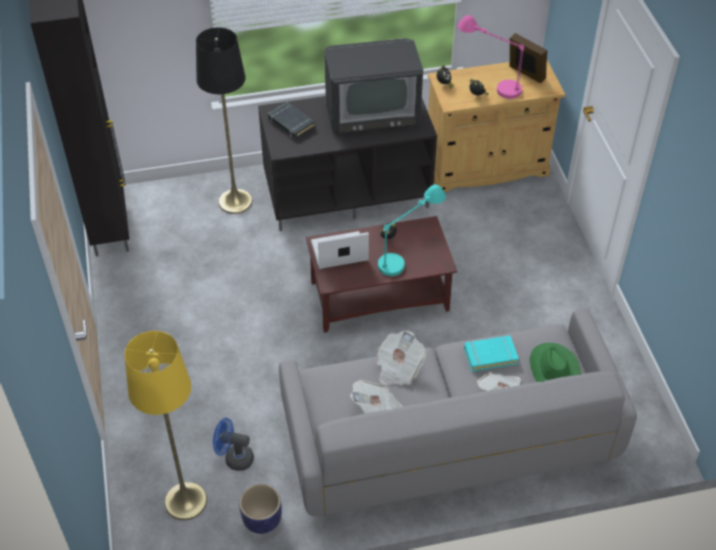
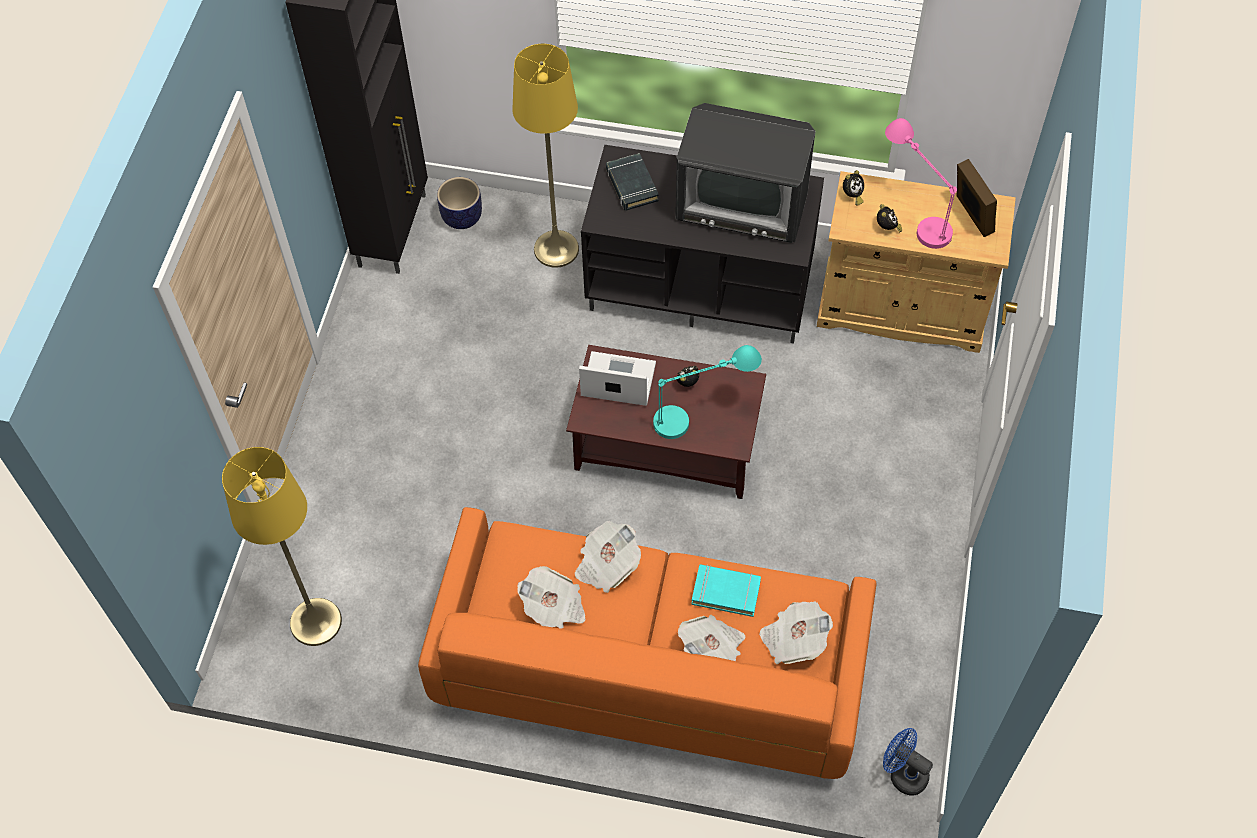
camera: 25 degrees right, 10 degrees up
(234, 458) = (393, 591): blue fan -> blue fan (903, 773)
(235, 201) = (556, 249): black floor lamp -> yellow floor lamp
(262, 520) = (387, 680): planter -> planter (461, 217)
(447, 438) = (649, 666): grey sofa -> orange sofa
(553, 368) = (793, 640): green hat -> newspaper

